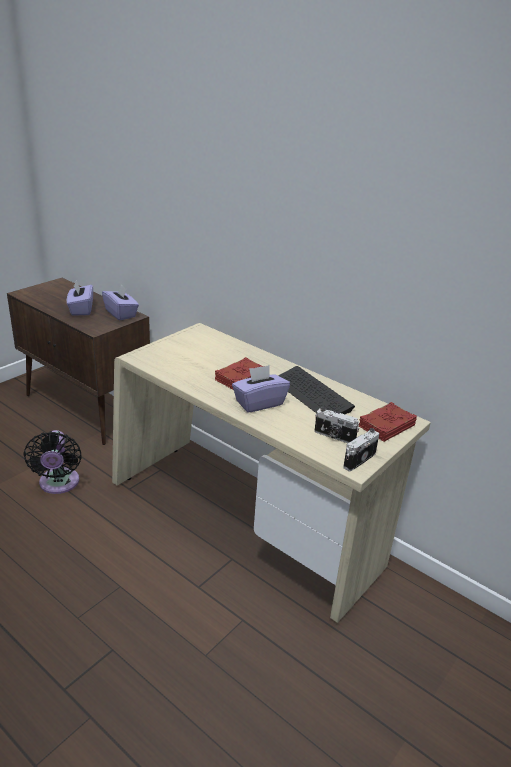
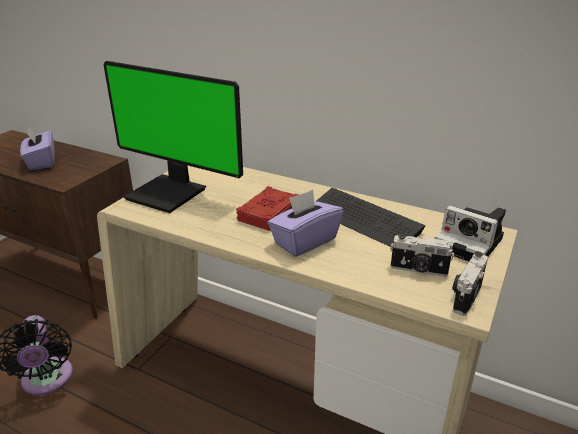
camera: 10 degrees left, 0 degrees up
(121, 313) = (92, 160): purple tissue box -> none
(171, 351) = (169, 193): none -> monitor
(386, 425) = (471, 244): red book -> camera

